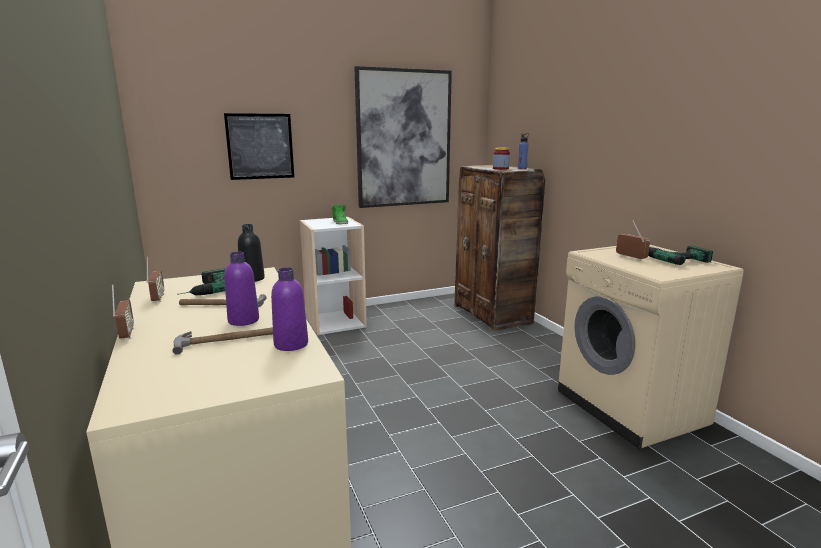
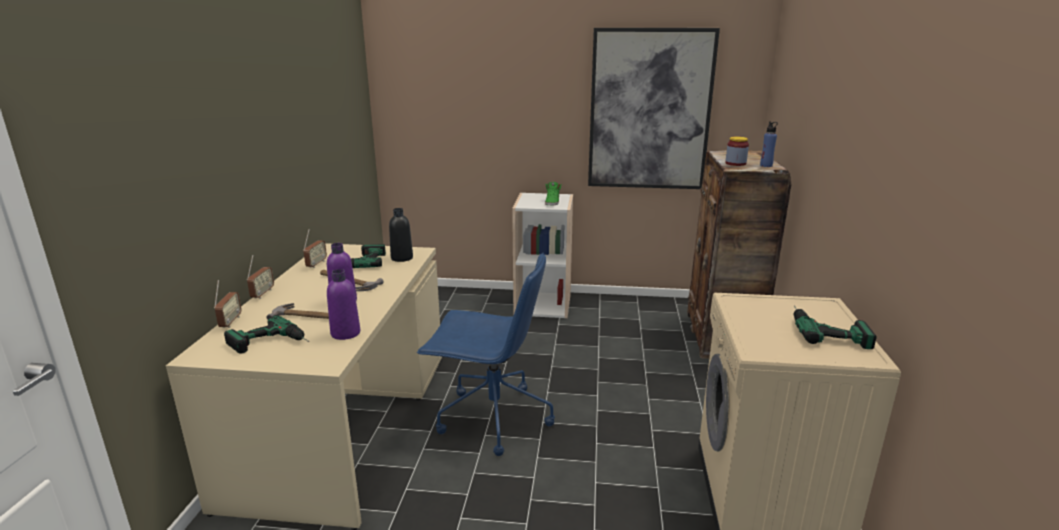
camera: 30 degrees right, 5 degrees up
(215, 373) = (271, 344): none -> power drill
(260, 146) = (486, 114): picture -> none
(379, 420) = (489, 418): none -> blue office chair
(630, 258) = (773, 318): radio -> radio (230, 322)

